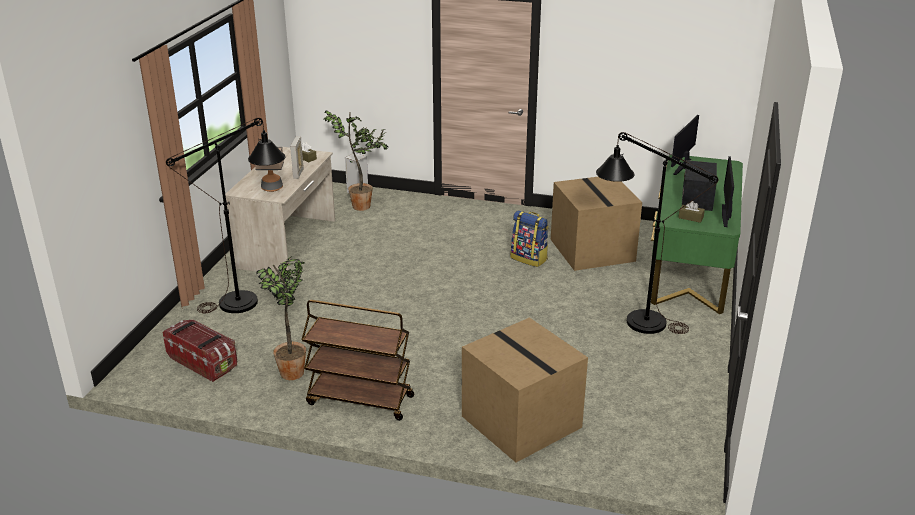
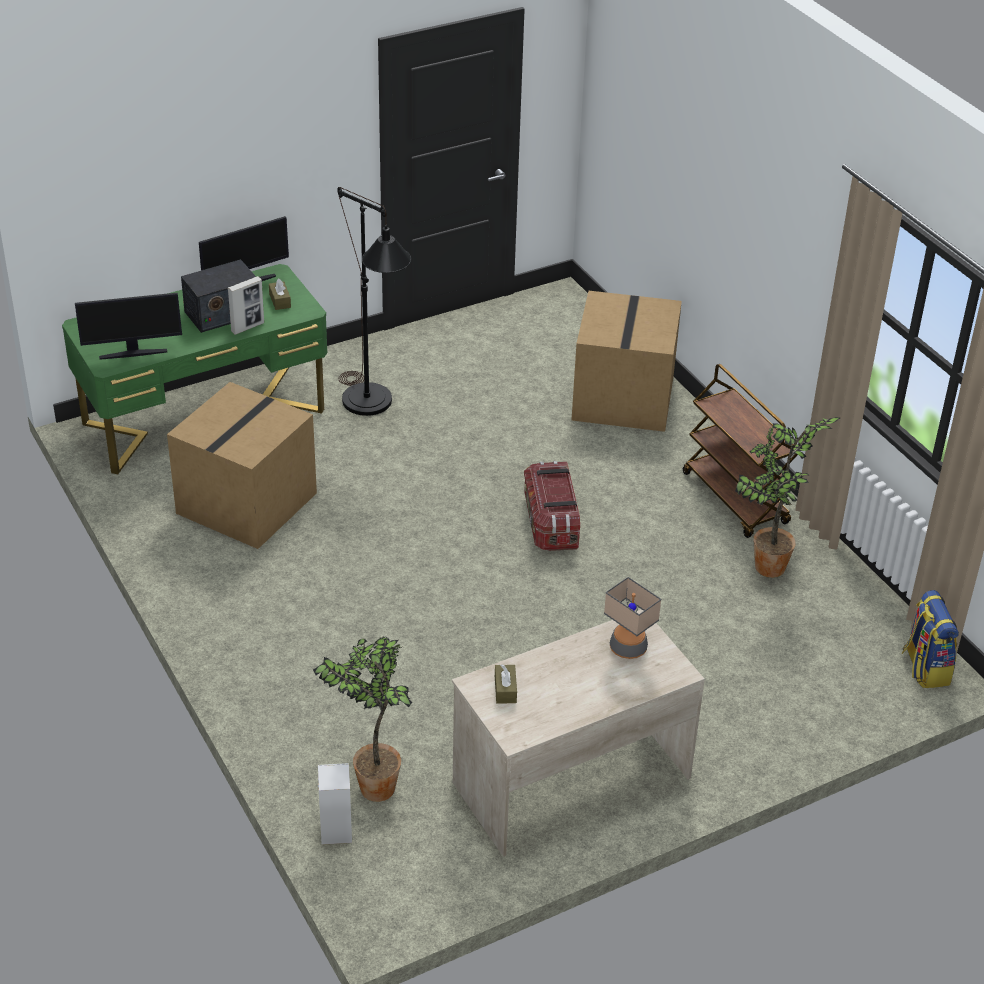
camera: 135 degrees left, 10 degrees up
(203, 362) = (851, 641): storage box -> storage box (551, 522)
(250, 301) = (723, 699): black floor lamp -> none
(298, 174) = (559, 657): picture frame -> picture frame (248, 327)
(529, 259) = (330, 539): backpack -> backpack (925, 668)

